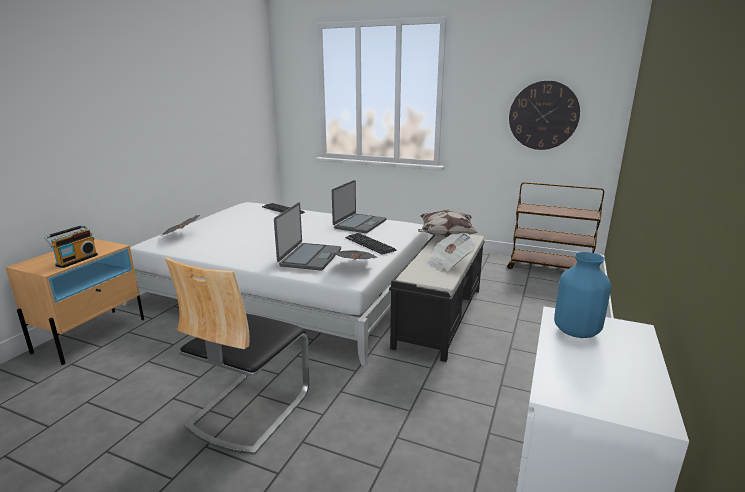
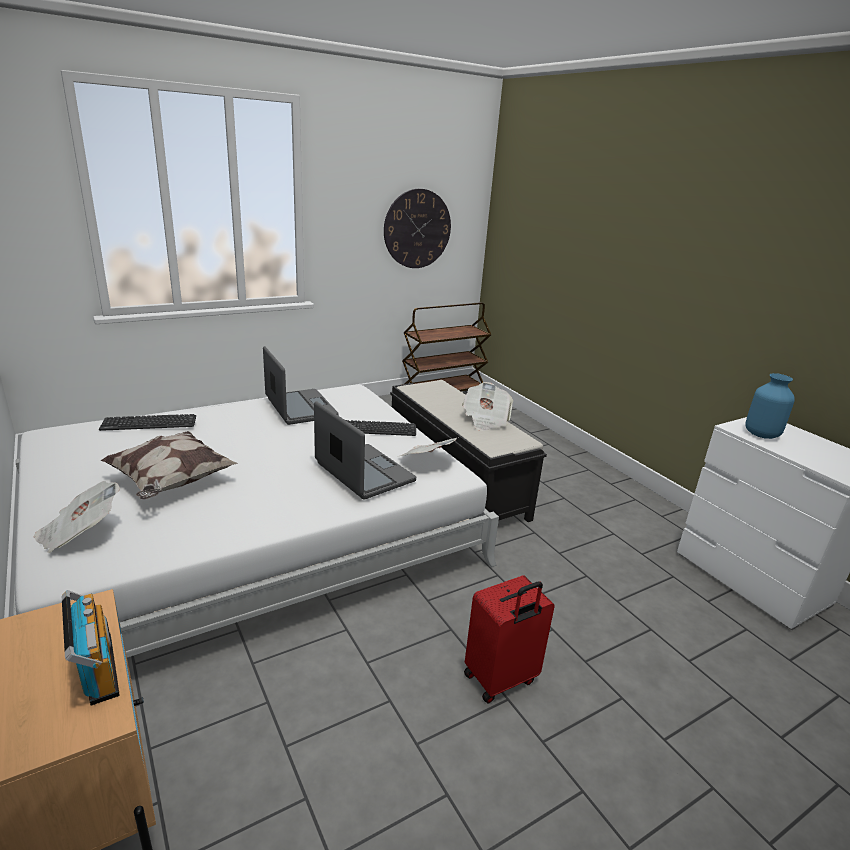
camera: 55 degrees left, 5 degrees up
(249, 409) = (501, 679): chair -> red suitcase
(445, 236) = (417, 391): pillow -> pillow (171, 482)

